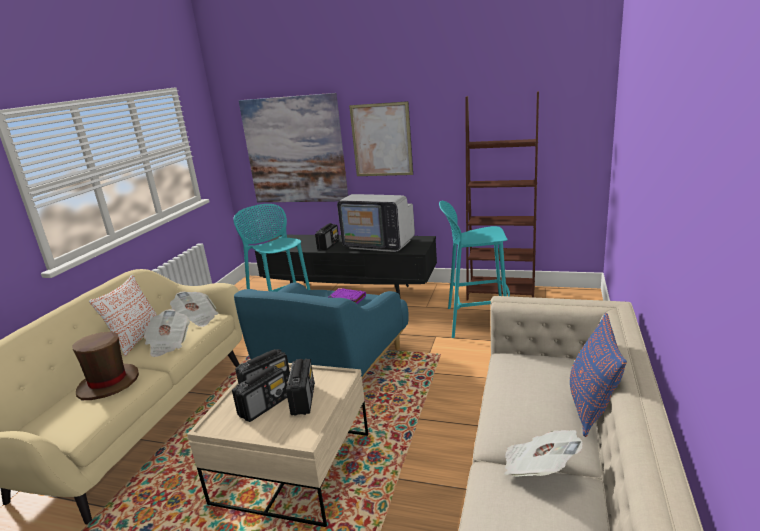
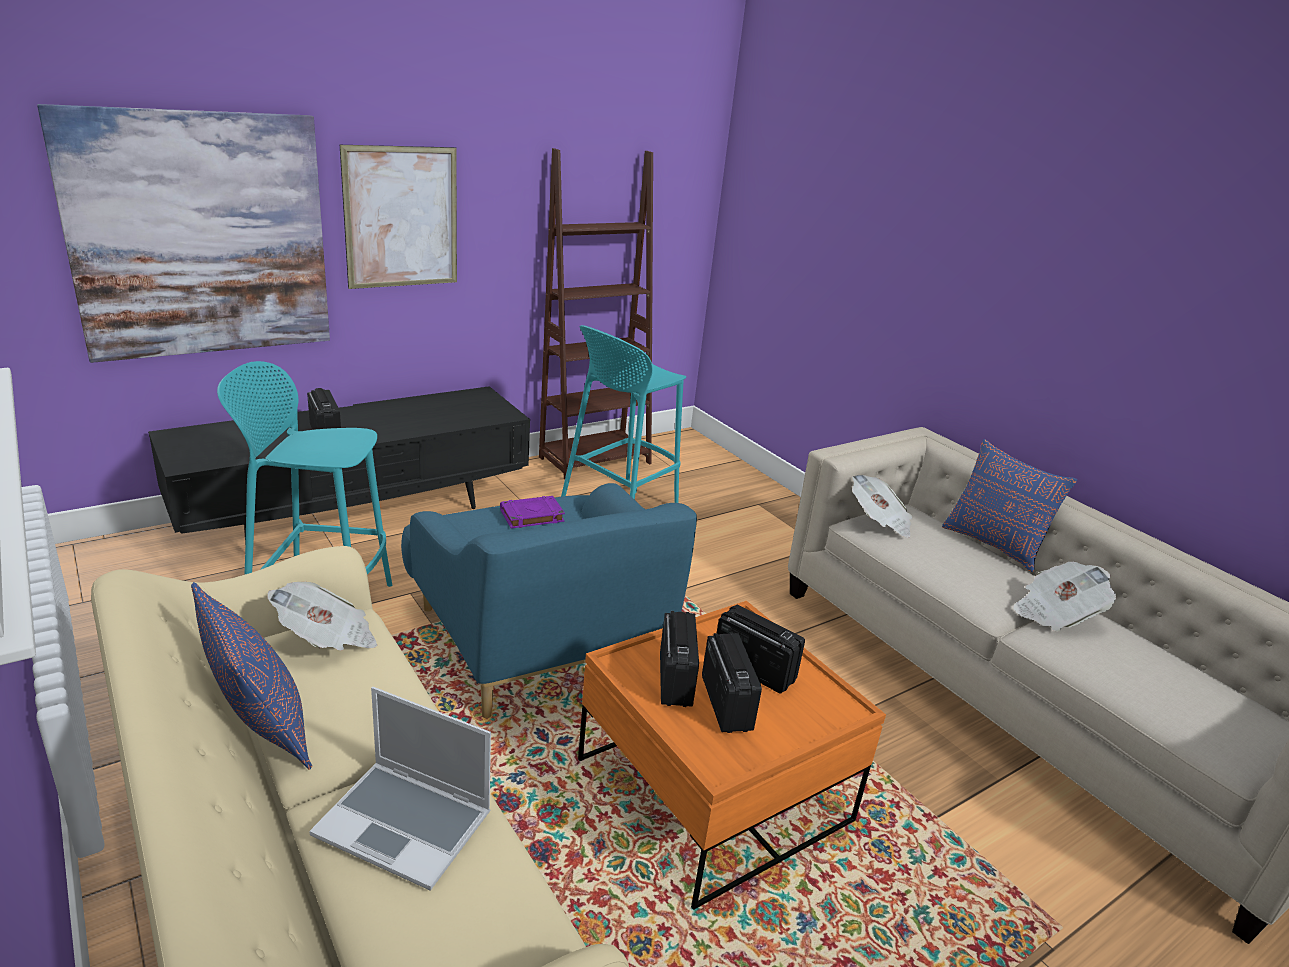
camera: 55 degrees left, 5 degrees up
(108, 384) = (406, 824): brown hat -> laptop
(137, 339) = (261, 730): white pillow -> blue pillow
(168, 344) = (368, 704): newspaper -> newspaper (879, 521)
(293, 468) = (713, 790): beige coffee table -> orange coffee table
(379, 244) = (421, 415): television -> none

